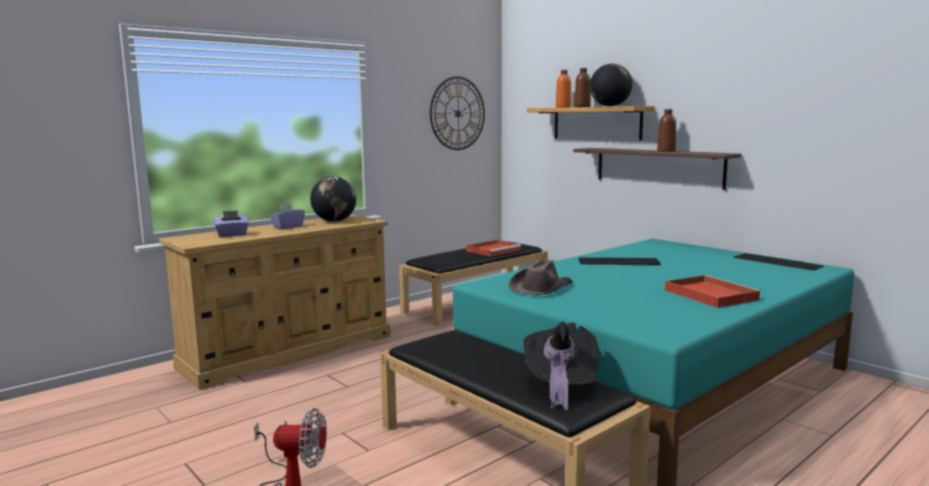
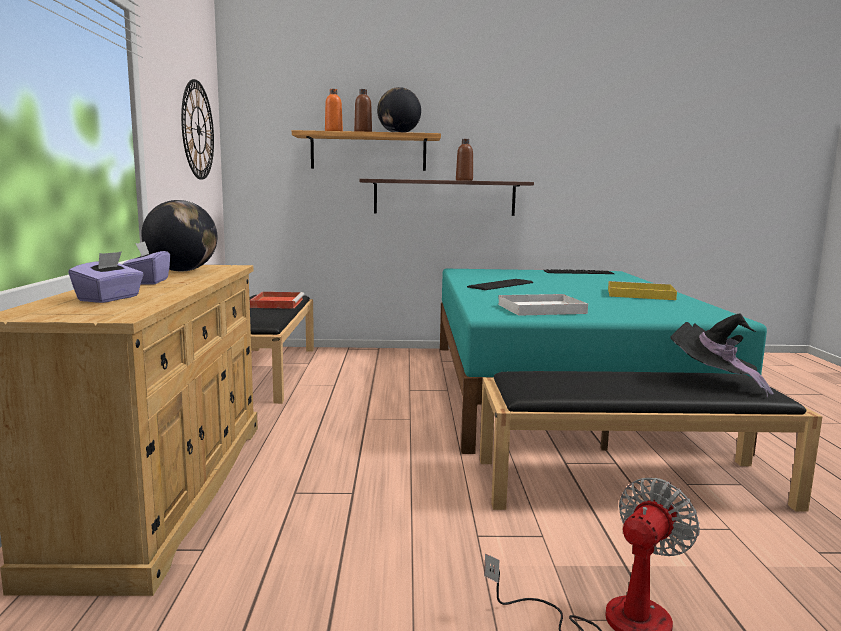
camera: 50 degrees left, 0 degrees up
(540, 287) = (540, 309): brown hat -> white tray
(709, 294) = (638, 294): red tray -> yellow tray

